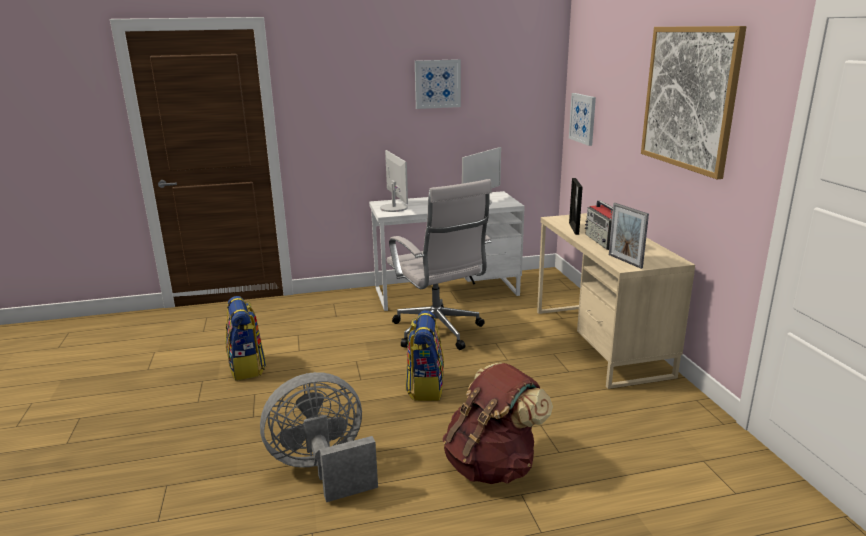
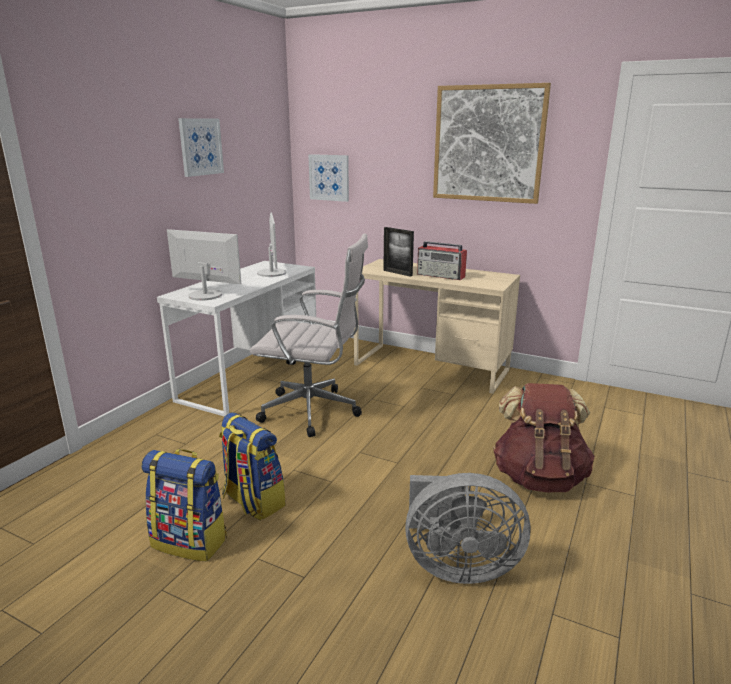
camera: 50 degrees left, 0 degrees up
(323, 469) = (457, 566): grey fan -> grey fan turned 105 degrees counterclockwise
(425, 387) = (392, 456): backpack -> backpack (252, 501)
(625, 261) = (486, 283): picture frame -> none

